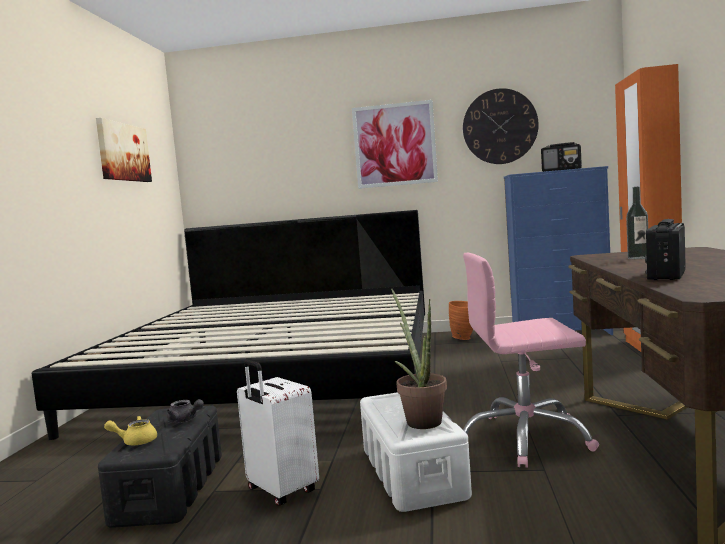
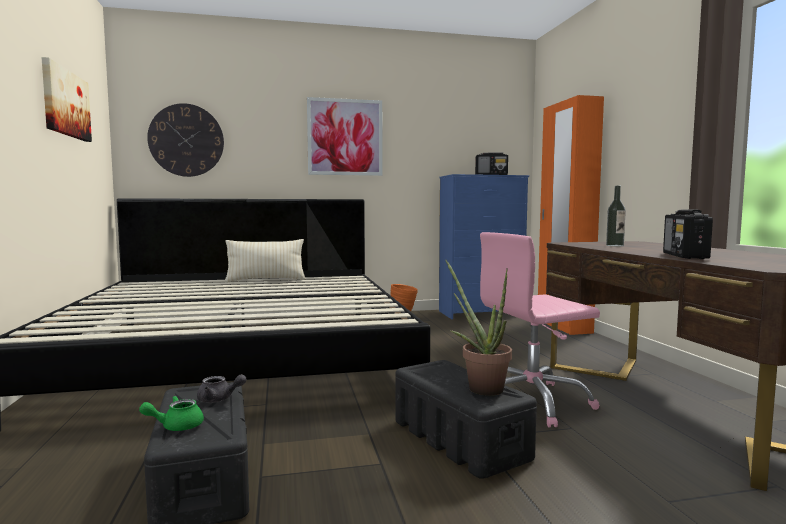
camera: 20 degrees left, 0 degrees up
(135, 441) = (176, 426): yellow teapot -> green teapot
(280, 492) = (340, 470): white suitcase -> none
(316, 301) = (266, 280): none -> beige pillow
(412, 472) = (458, 439): white storage box -> black storage box
(500, 126) = (437, 133): wall clock -> wall clock (186, 140)

